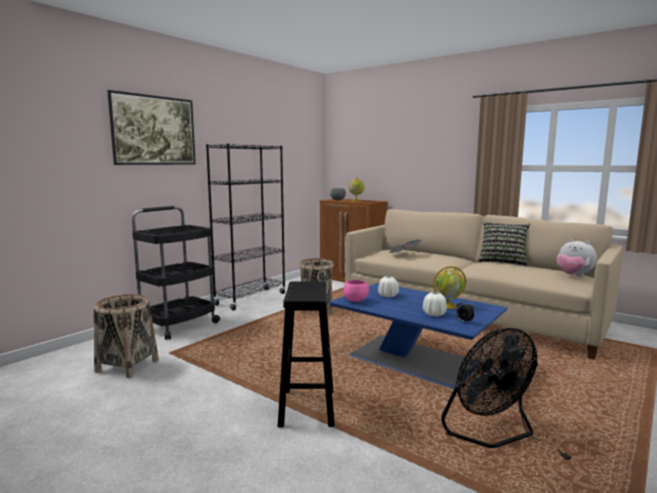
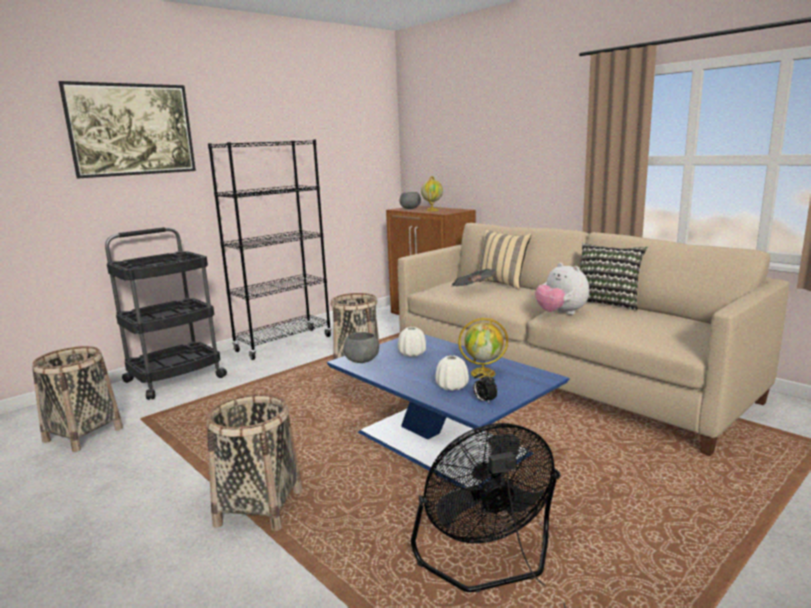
camera: 10 degrees right, 5 degrees up
(307, 407) = (259, 507): black stool -> basket
(356, 301) = (362, 361): pink bowl -> grey bowl
(420, 251) = (502, 283): none -> beige pillow
(573, 275) = (698, 328): plush toy -> plush toy (561, 313)

